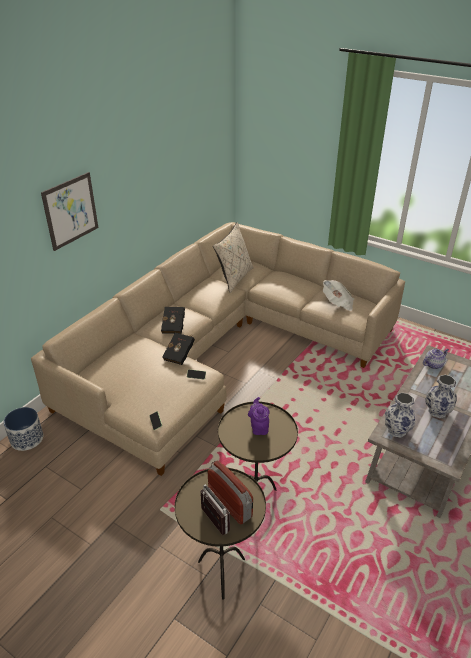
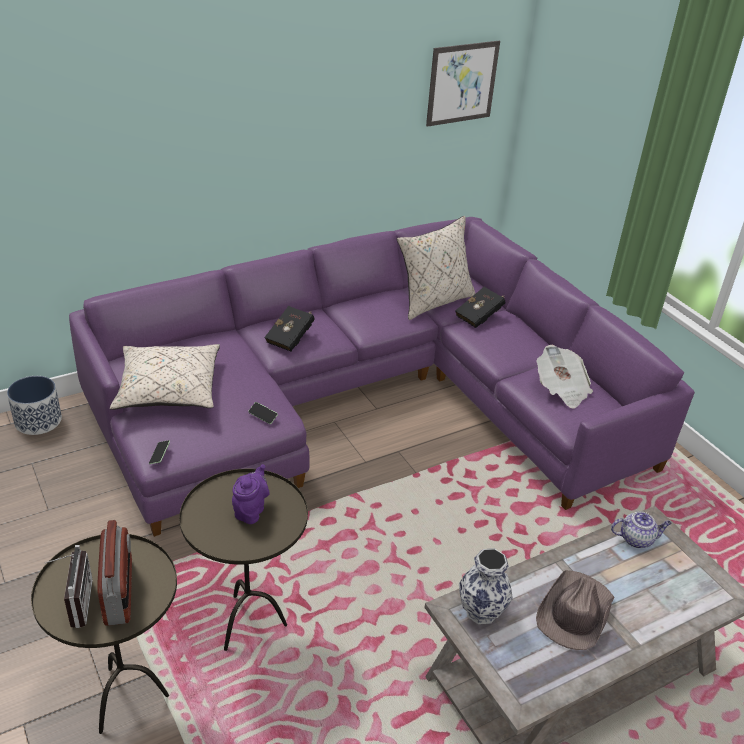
camera: 25 degrees right, 0 degrees up
(71, 211) = (174, 125): picture -> picture (462, 83)
(128, 382) = (168, 389): none -> beige pillow
(180, 354) = (265, 379): black book -> black book (480, 317)
(220, 349) = (368, 400): beige sofa -> purple sofa
(437, 411) = (574, 612): vase -> brown hat

